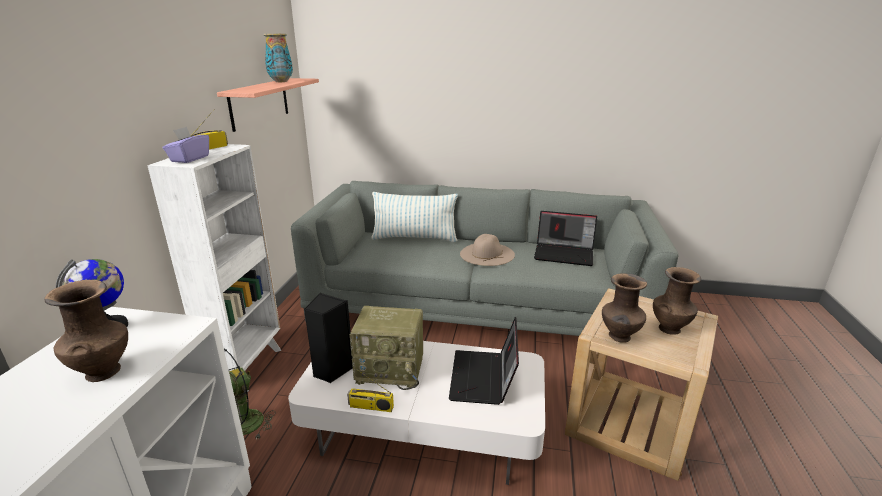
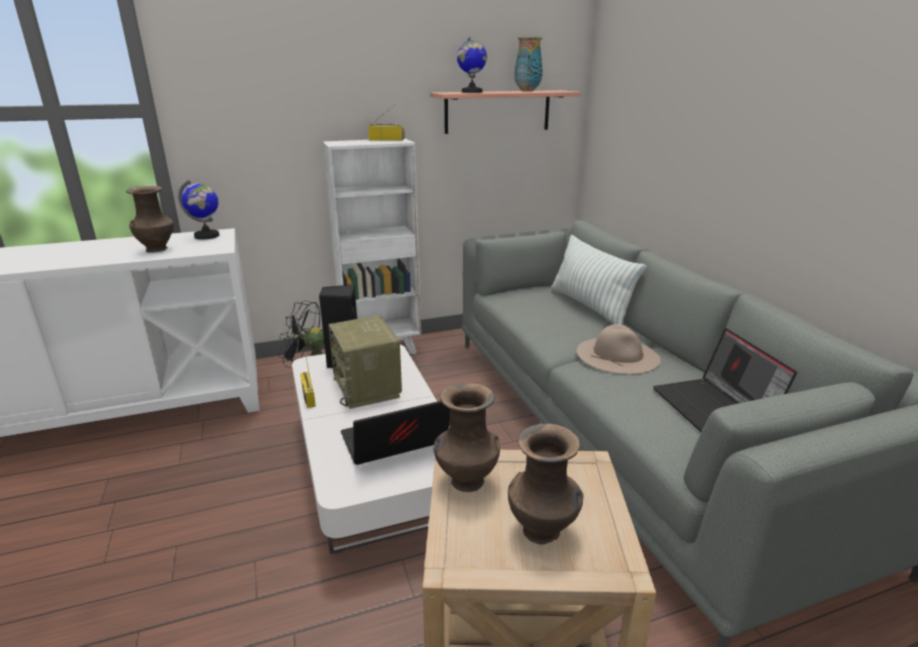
camera: 60 degrees right, 0 degrees up
(189, 159) = (349, 142): purple tissue box -> none
(256, 88) = (471, 92): none -> globe

